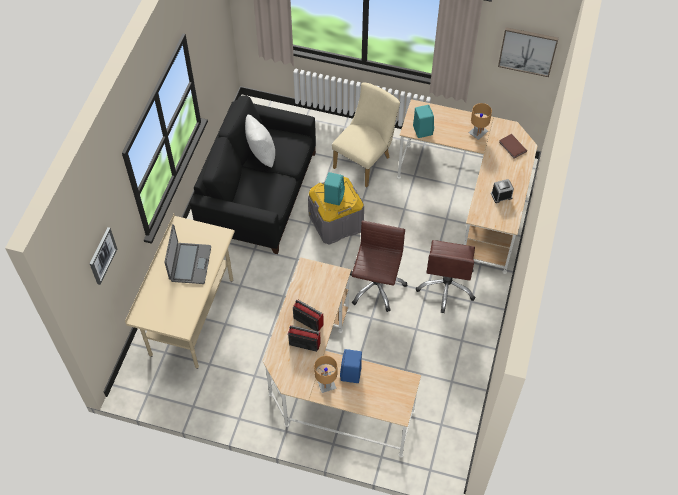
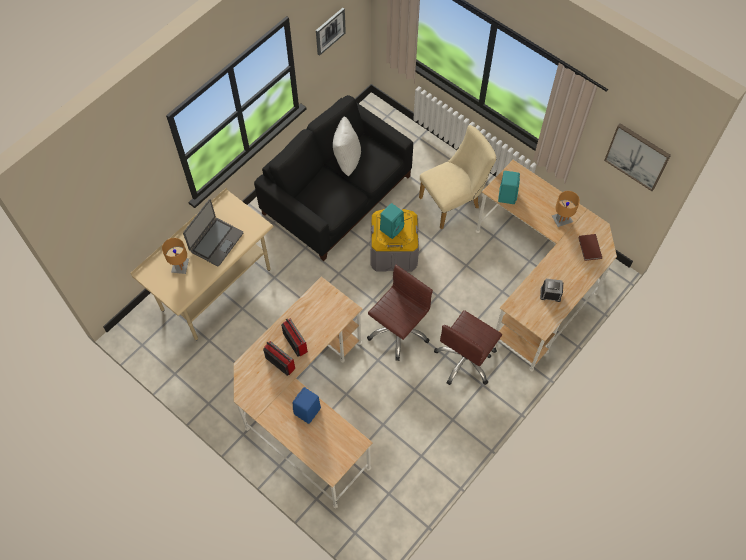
camera: 25 degrees right, 5 degrees up
(102, 255) = (117, 206): picture -> picture (329, 31)
(326, 383) = (279, 411): brown table lamp -> brown table lamp (180, 266)

